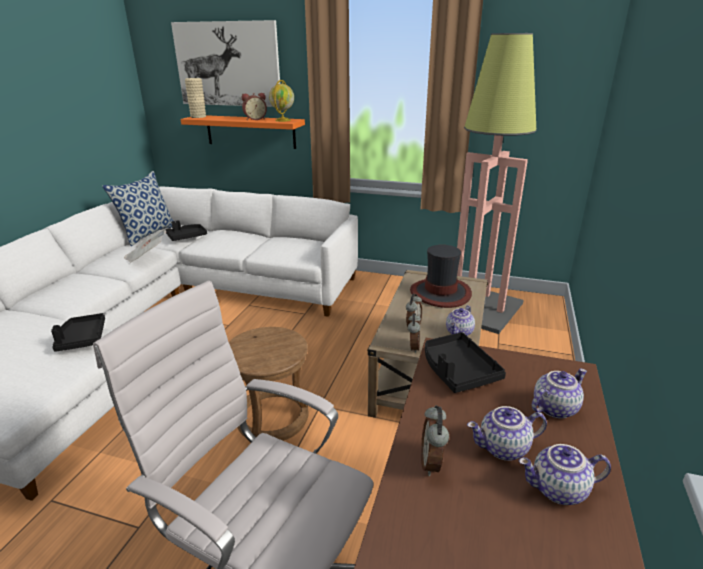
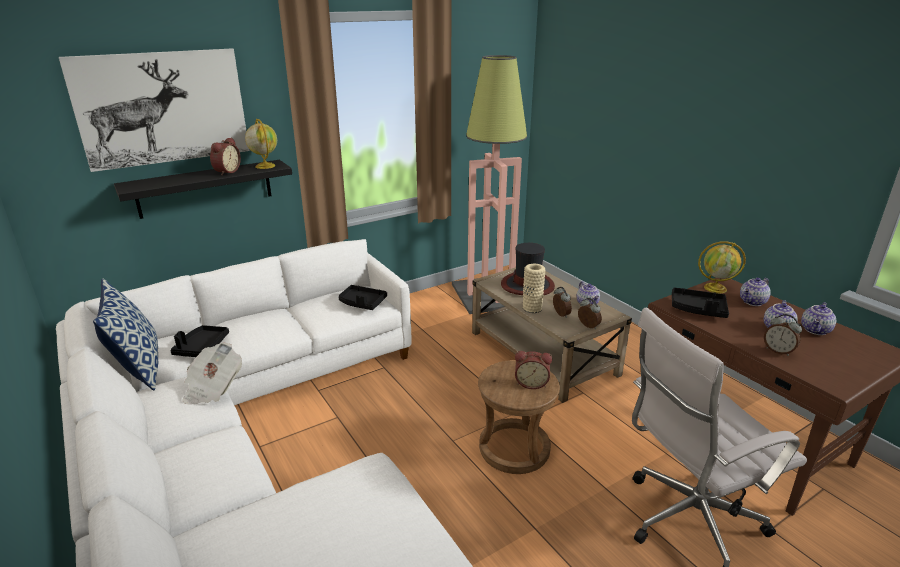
camera: 50 degrees left, 0 degrees up
(82, 339) = (360, 483): black tray -> black tray (362, 303)
(198, 116) = (132, 185): beige vase -> beige vase (532, 308)
(250, 131) = (205, 188): orange shelf -> black shelf
(271, 354) = (531, 383): none -> alarm clock
(543, 368) = (716, 288): none -> globe
(554, 407) = (753, 302): teapot -> teapot turned 135 degrees counterclockwise

